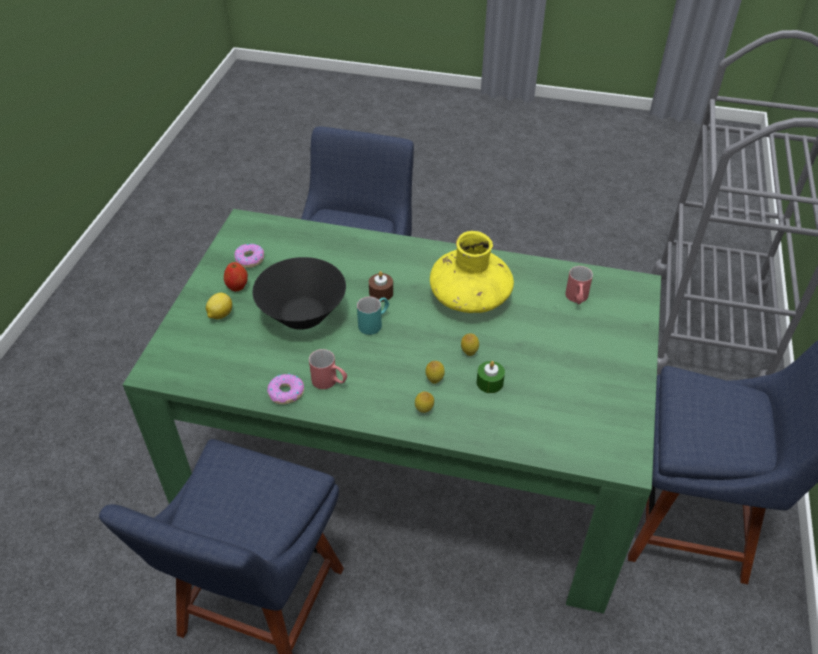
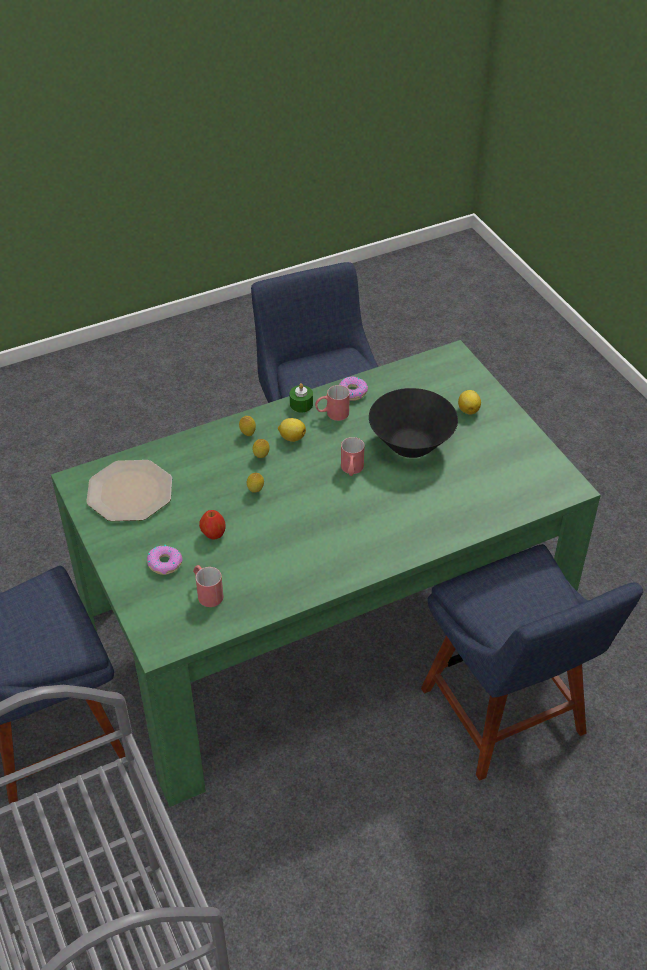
camera: 140 degrees right, 0 degrees up
(237, 287) = (488, 435): apple -> apple (213, 534)
(249, 259) = (514, 460): donut -> donut (165, 563)
(374, 323) = (351, 470): turquoise mug -> red mug
(381, 293) = (376, 496): brown candle -> none
(389, 382) = (291, 437): none -> lemon
(470, 297) = (300, 537): yellow vase -> none
(489, 382) = (219, 478): green candle -> green candle (301, 404)
(581, 419) = (130, 491): none -> plate

